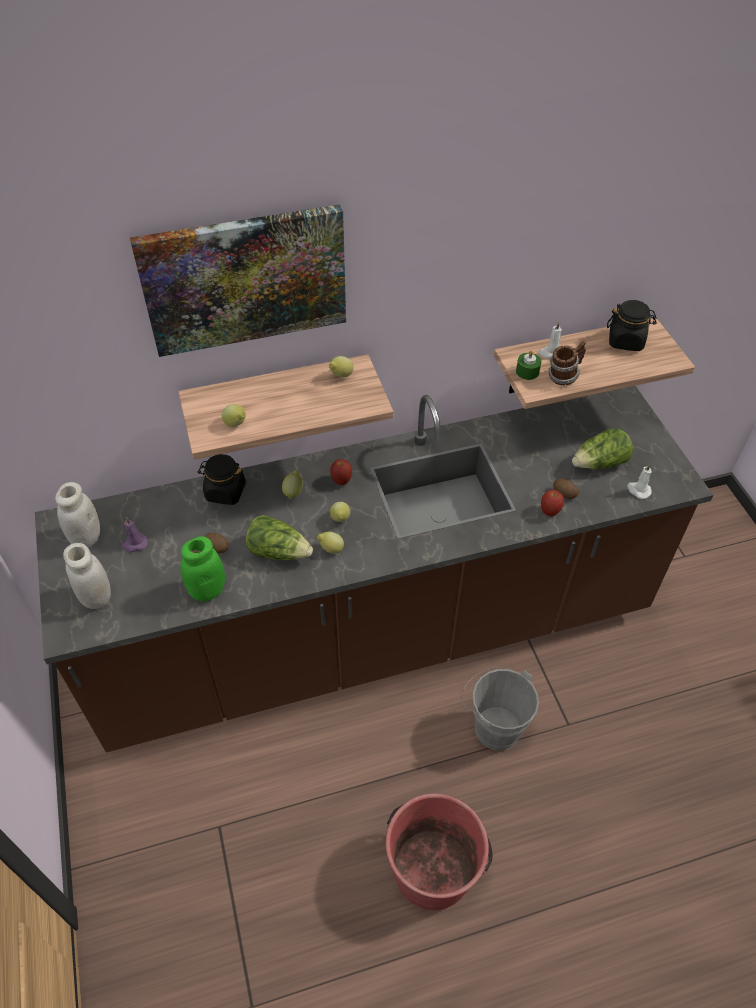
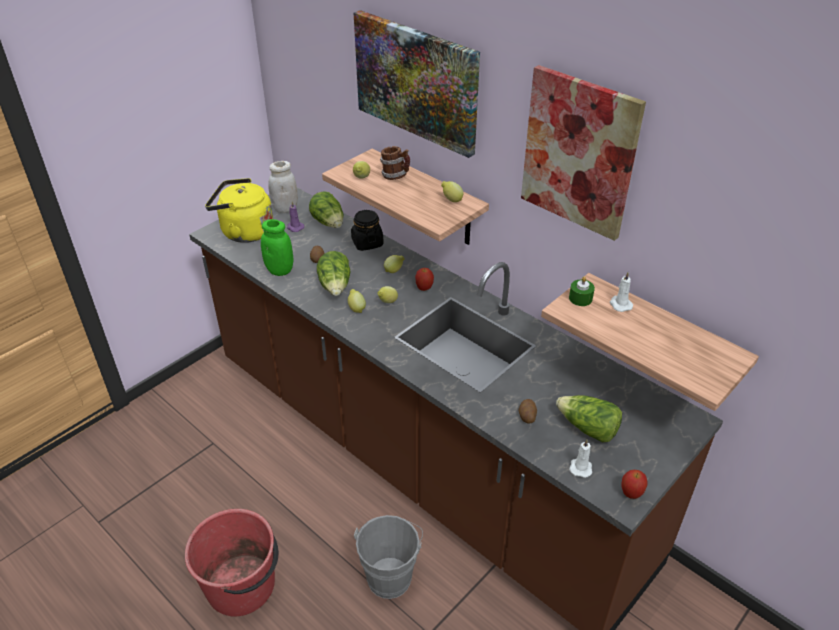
camera: 60 degrees right, 10 degrees down
(96, 597) = (244, 232): white jar -> yellow kettle
(155, 509) = (329, 223): none -> lettuce
(477, 247) = (579, 153): none -> picture
(549, 512) = (497, 414): apple -> apple (631, 494)
(564, 376) = (599, 321): mug -> mug (396, 176)
(626, 341) = (695, 345): black jar -> none

